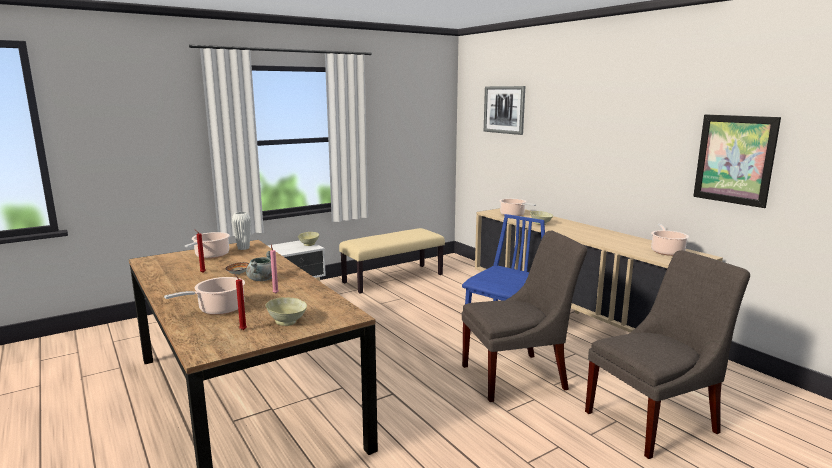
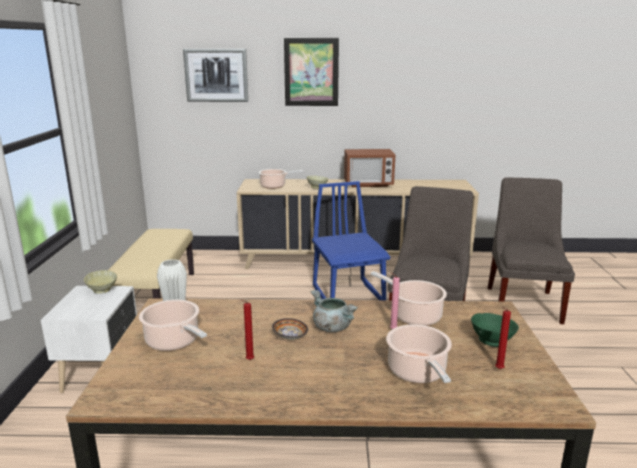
camera: 55 degrees left, 5 degrees up
(287, 322) = (492, 341): beige bowl -> green bowl
(594, 233) = (368, 184): none -> microwave
(666, 251) = (438, 184): cooking pot -> cooking pot (414, 315)
(734, 159) = (467, 106): picture -> picture (311, 72)

